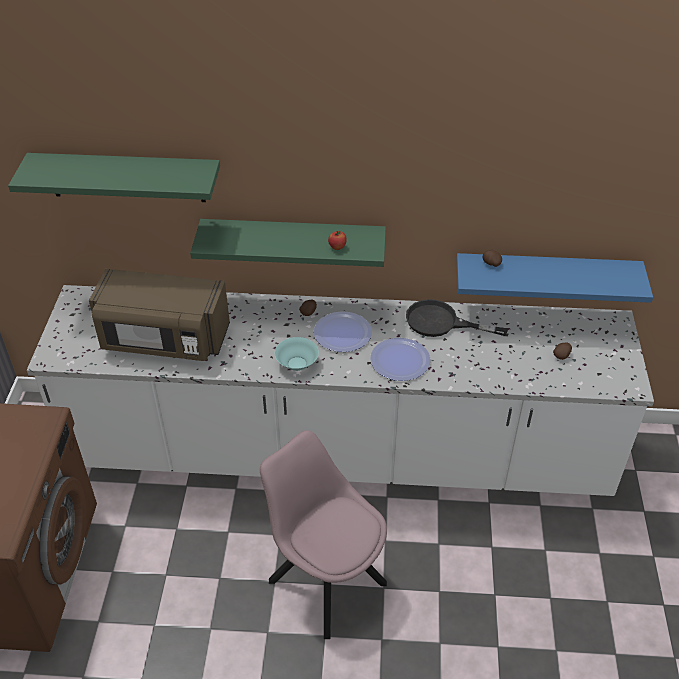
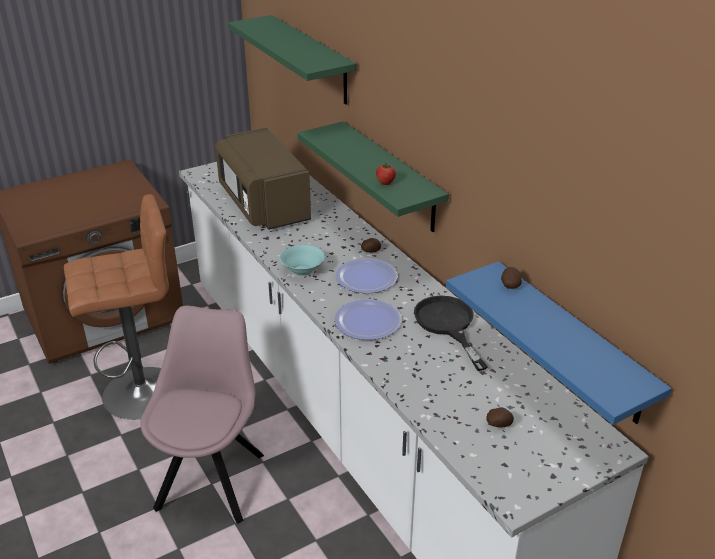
camera: 55 degrees right, 10 degrees down
(169, 587) = (143, 393): none -> brown stool

